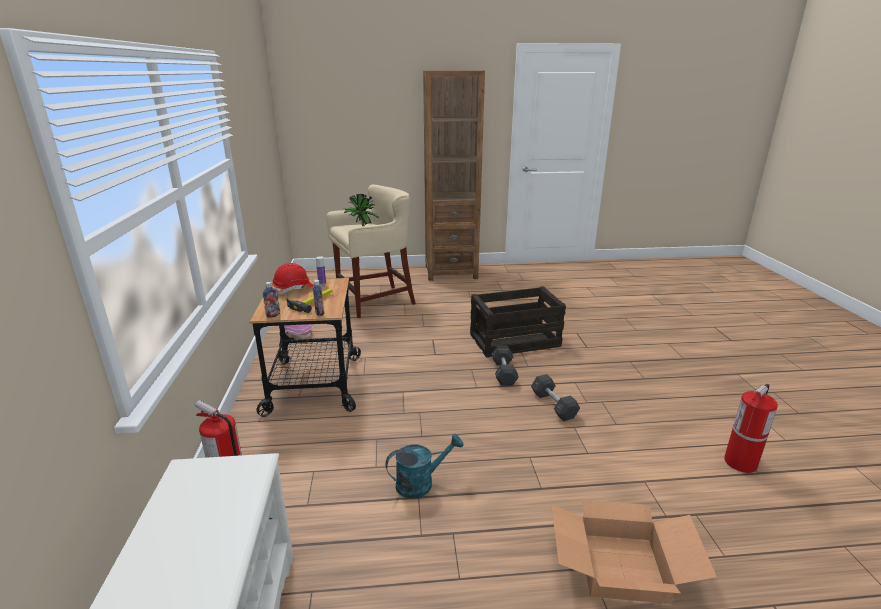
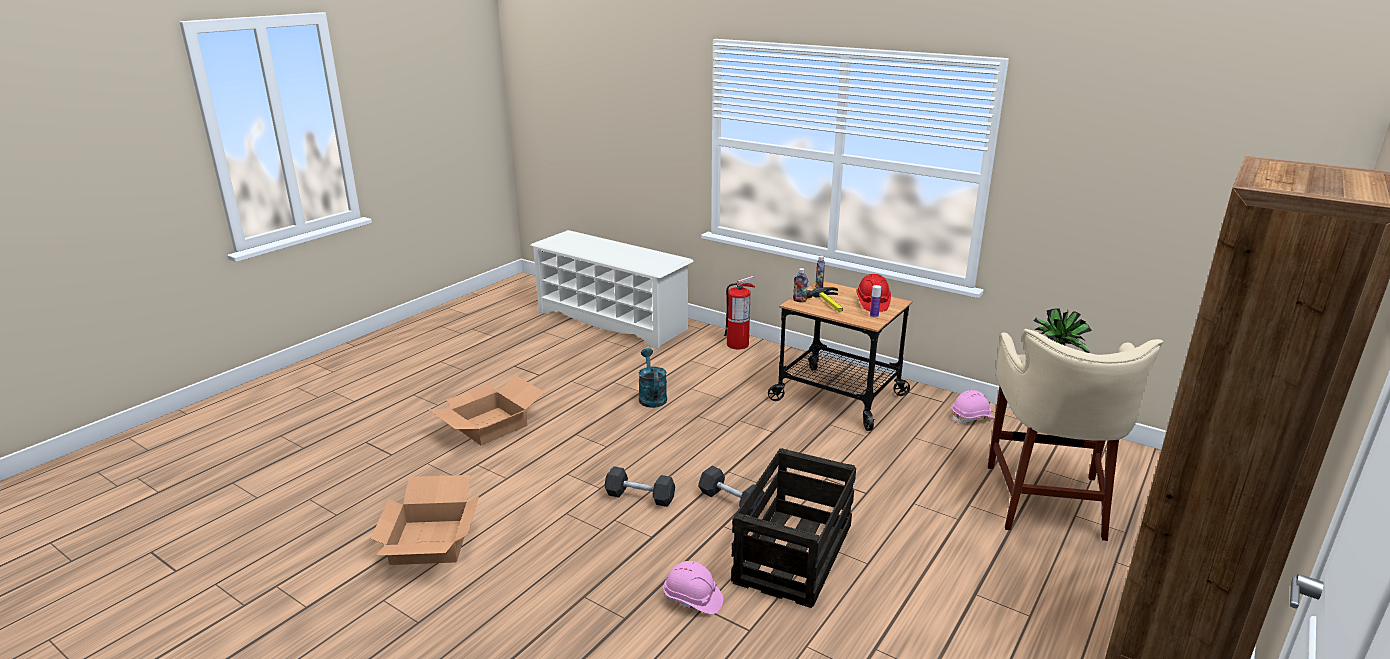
camera: 130 degrees right, 0 degrees up
(421, 482) = (651, 397): turquoise watering can -> turquoise watering can turned 150 degrees clockwise
(588, 351) = (692, 599): none -> pink hard hat
(740, 463) = (429, 541): fire extinguisher -> cardboard box

